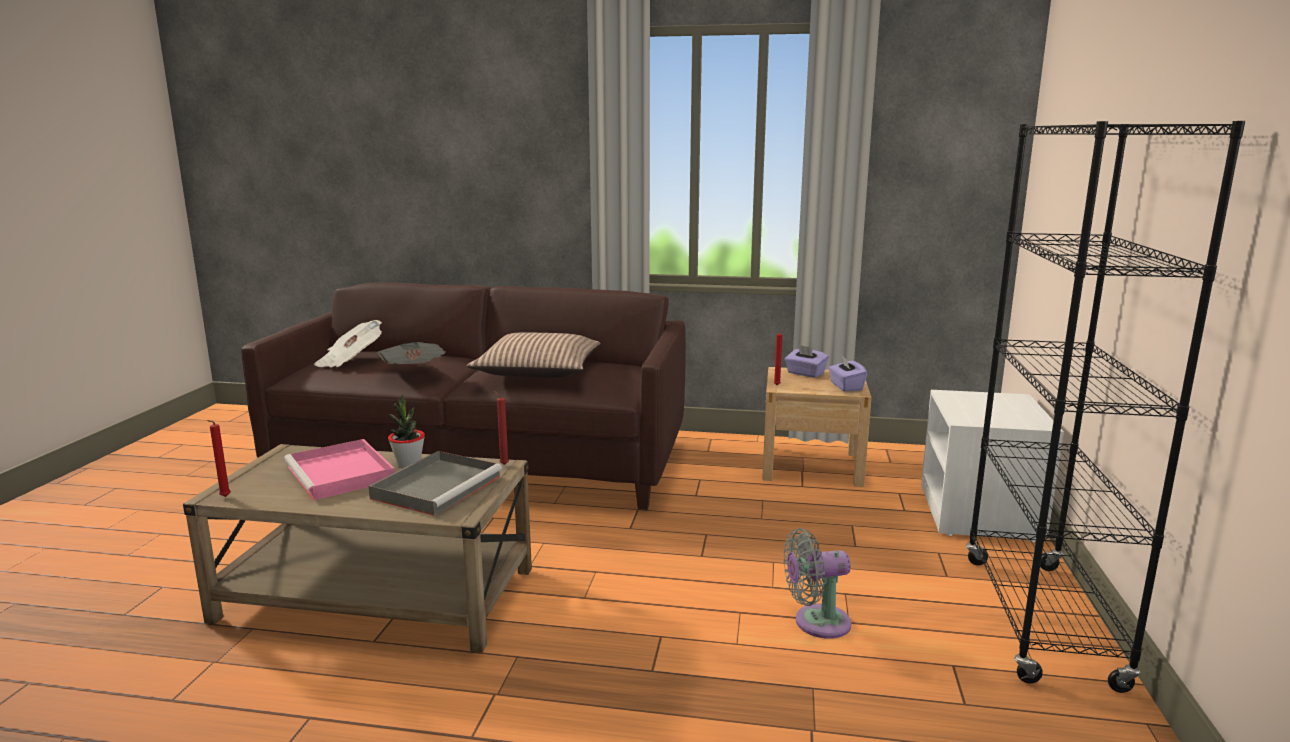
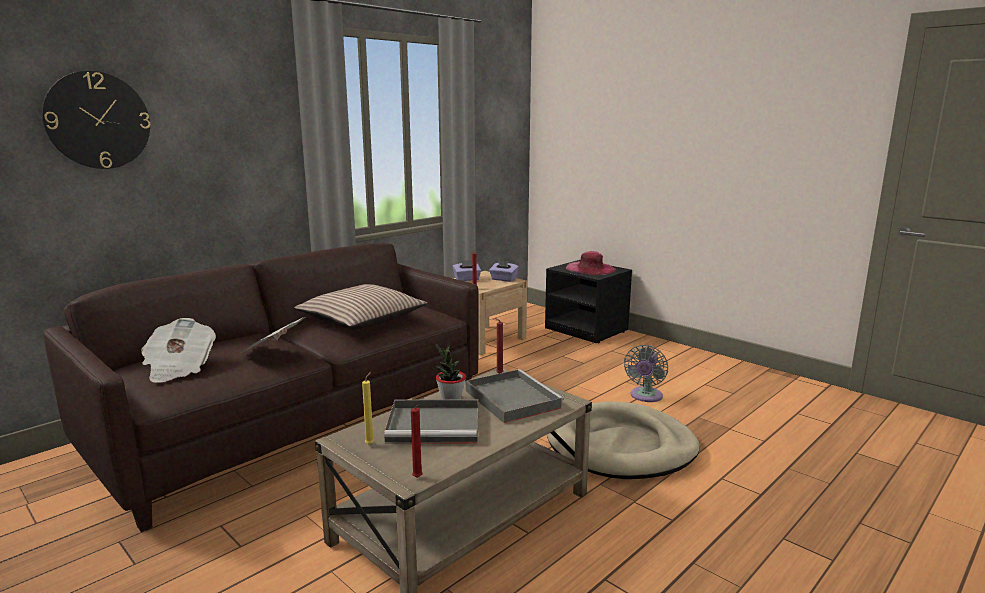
camera: 55 degrees left, 0 degrees up
(284, 463) = (370, 444): none -> yellow candle
(342, 474) = (436, 425): pink tray -> grey tray
(410, 137) = (98, 120): none -> wall clock
(632, 644) = (621, 446): none -> beige dog bed
(981, 514) = (587, 329): white nightstand -> black nightstand
(995, 409) = (590, 268): none -> pink hat
(1039, 620) = (686, 357): black bookcase -> none

